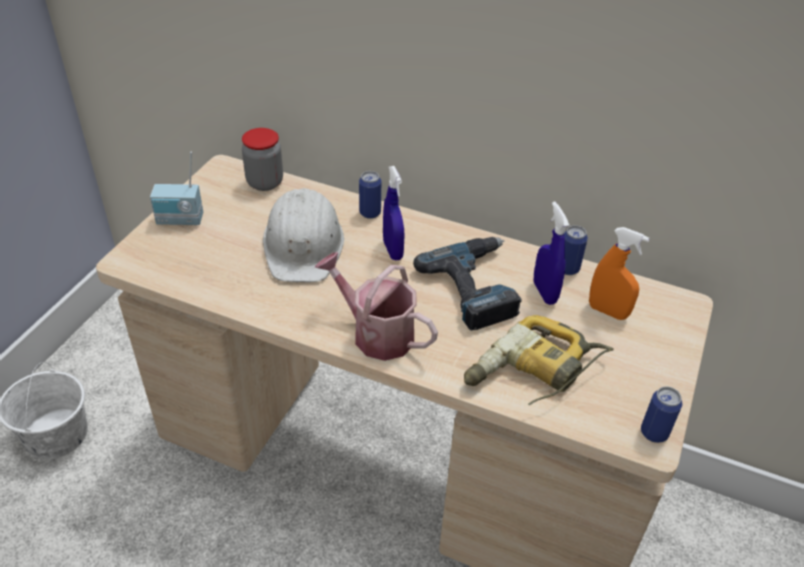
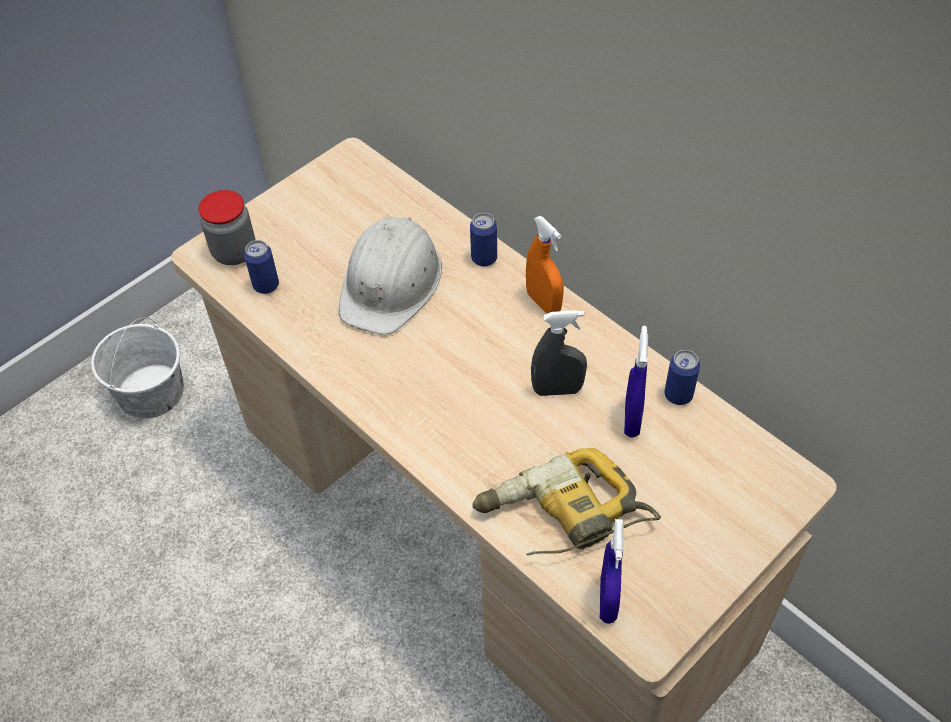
camera: 25 degrees right, 10 degrees up
(180, 221) = (275, 218): radio -> none
(265, 182) = (386, 188): jar -> jar (234, 252)
(376, 332) = (416, 415): watering can -> none
(392, 250) = (485, 315): blue spray bottle -> blue spray bottle (608, 600)
(477, 287) = (557, 390): power drill -> grey spray bottle
(608, 311) = (694, 465): orange spray bottle -> orange spray bottle (543, 303)
(654, 433) = (658, 631): can -> can (266, 285)

